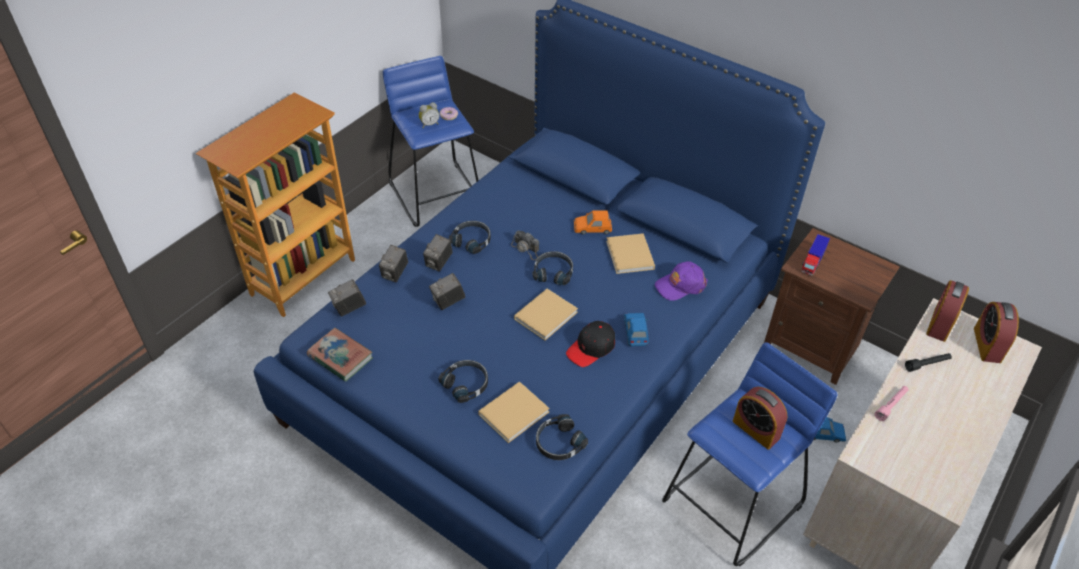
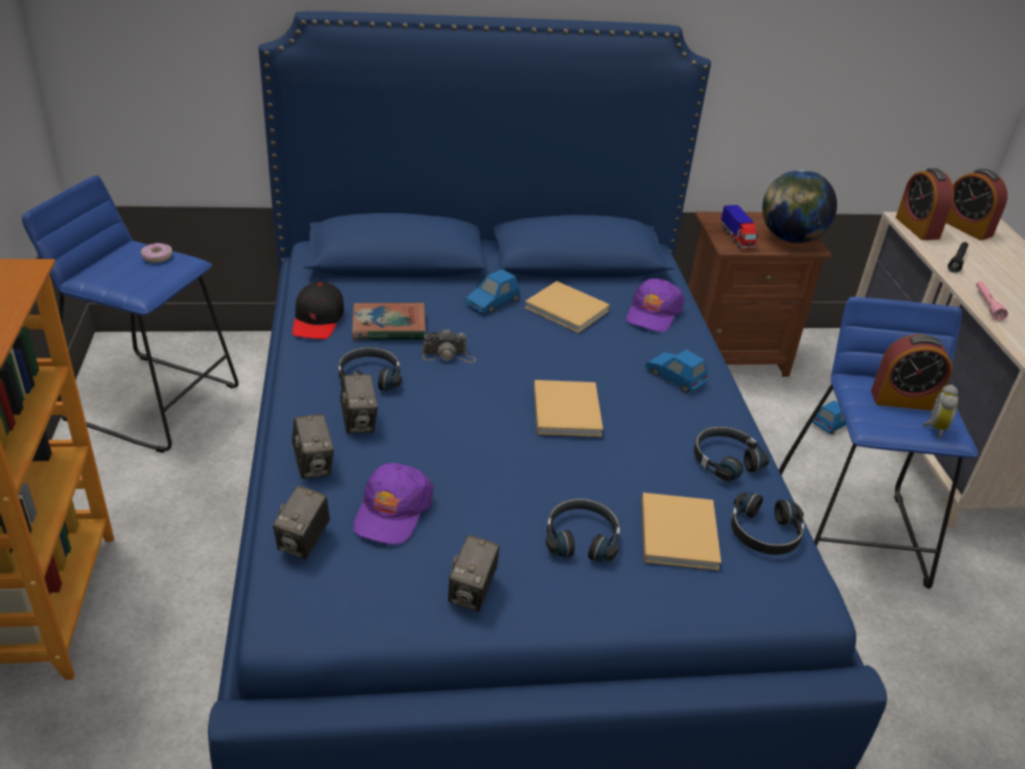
camera: 45 degrees left, 10 degrees down
(340, 357) = (373, 613): book -> book (389, 327)
(398, 316) = (392, 511): none -> purple cap
(429, 124) = (139, 275): alarm clock -> alarm clock (933, 428)
(448, 301) = (434, 458): camera -> camera (472, 592)
(553, 272) = (512, 363): black headphones -> black headphones (725, 460)
(591, 348) = (657, 417): black cap -> black cap (318, 320)
(592, 228) = (492, 302): orange toy car -> blue toy car
(855, 282) = (790, 239): none -> globe

